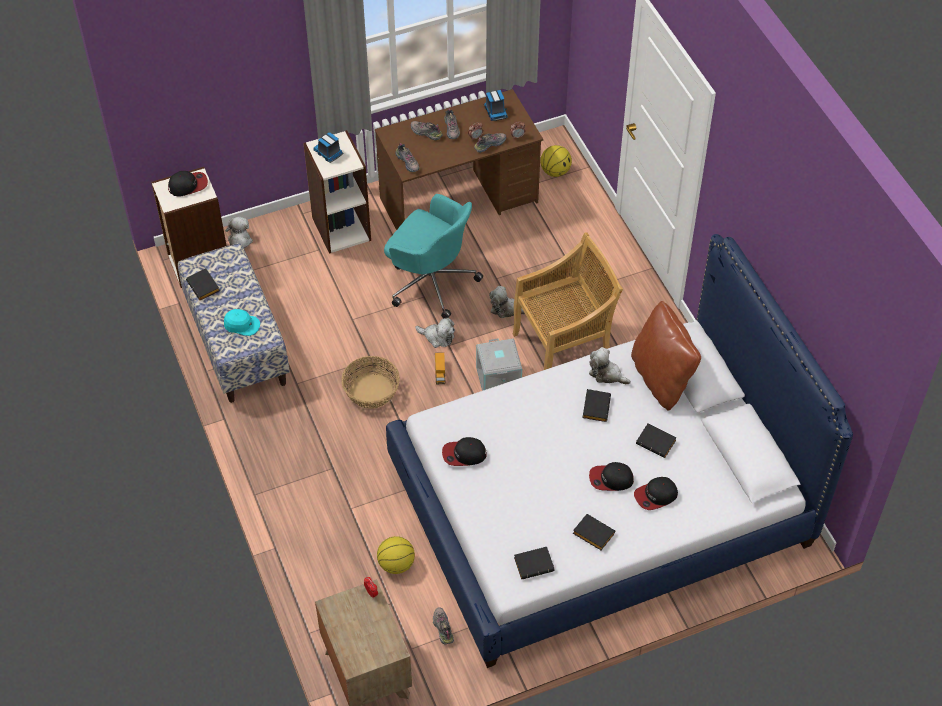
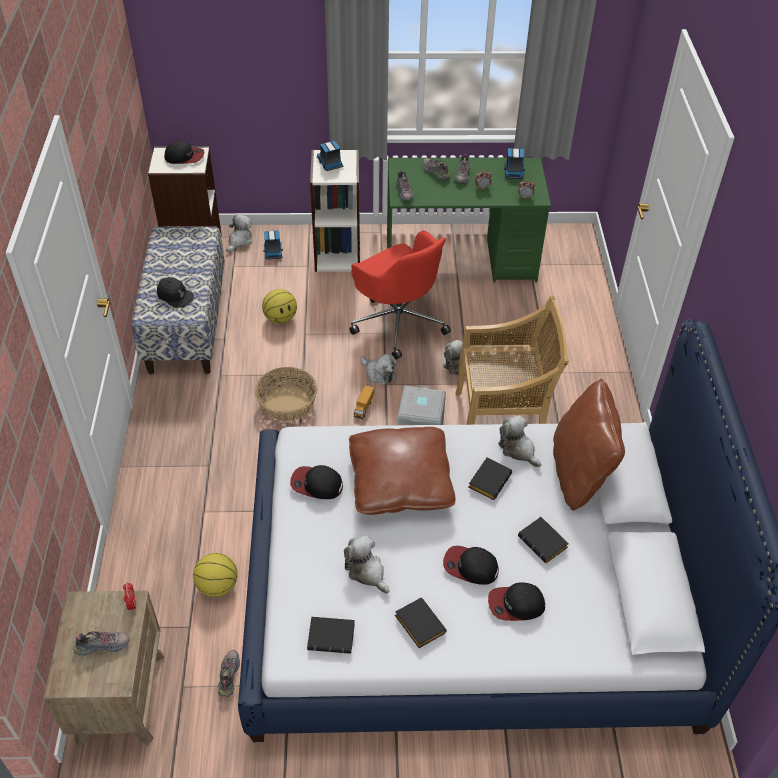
camera: 20 degrees right, 5 degrees down
(204, 287) = (162, 254): black book -> none
(242, 325) = (175, 296): turquoise cap -> black cap
(278, 244) = (273, 251): none -> toy truck
(431, 281) = (398, 321): turquoise office chair -> red office chair
(459, 201) = (460, 260): brown desk -> green desk
(490, 144) = (494, 197): shoe -> shoe (103, 645)
(528, 431) = (400, 482): none -> brown pillow
(536, 508) = (367, 571): none -> plush toy
(555, 171) = (567, 260): basketball -> basketball (281, 318)

